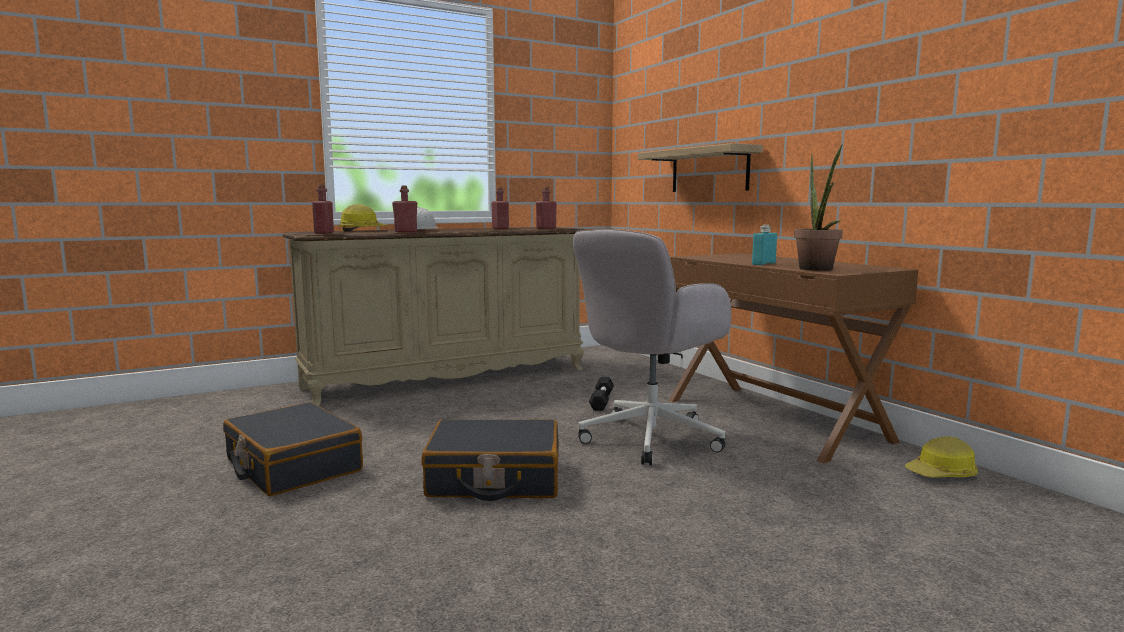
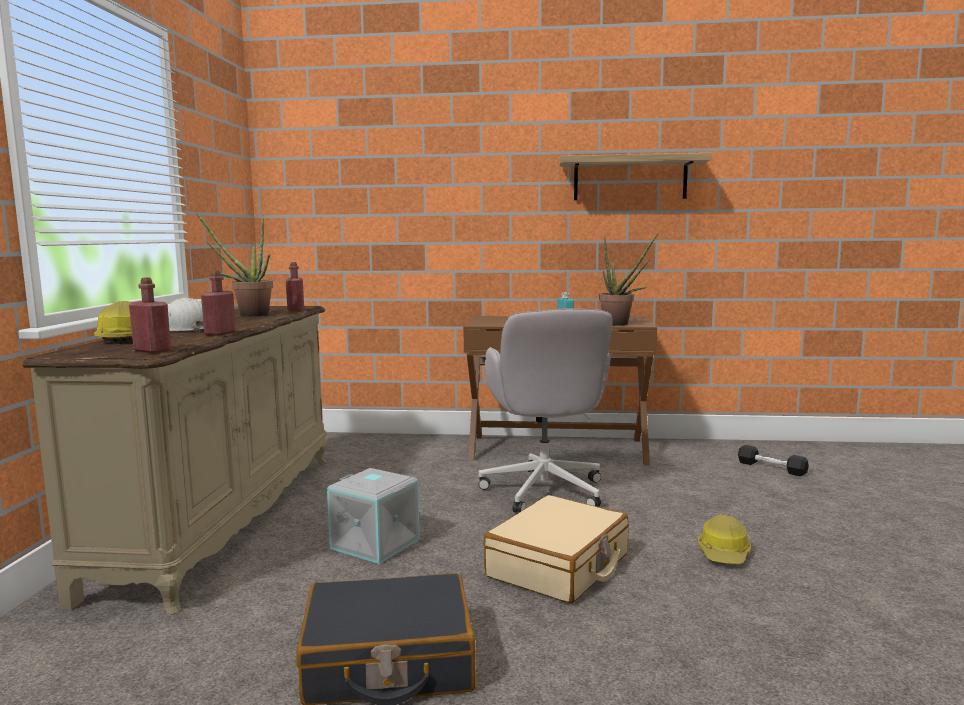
camera: 55 degrees left, 0 degrees up
(459, 419) = (376, 543): none -> grey storage box
(494, 479) = (559, 566): black suitcase -> beige suitcase
(500, 228) = (247, 315): red bottle -> potted plant
(601, 401) = (430, 480): black dumbbell -> black dumbbell (771, 468)
(709, 170) = (421, 241): shelf -> shelf (630, 179)
(942, 474) = (695, 449): hard hat -> hard hat (724, 554)

